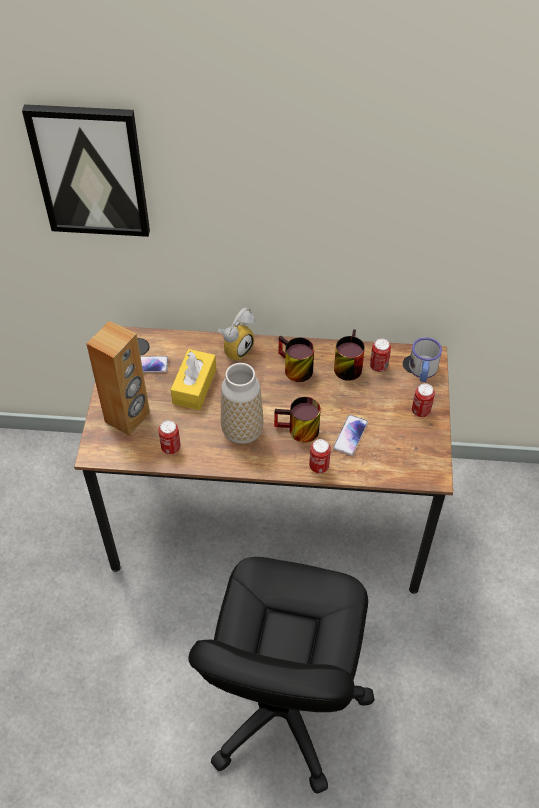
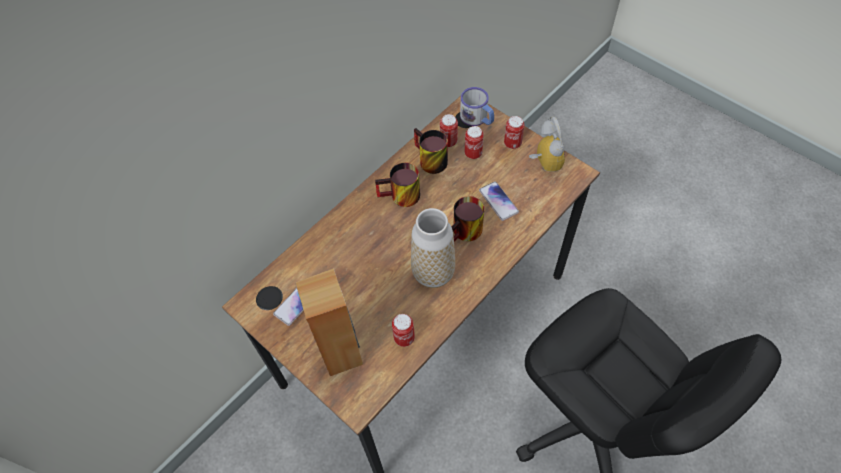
camera: 50 degrees left, 5 degrees up
(90, 171) = (142, 163): picture -> none
(194, 386) = (355, 279): yellow tissue box -> none
(236, 348) = (342, 224): alarm clock -> alarm clock (542, 162)
(319, 466) = (511, 241): can -> can (473, 153)

